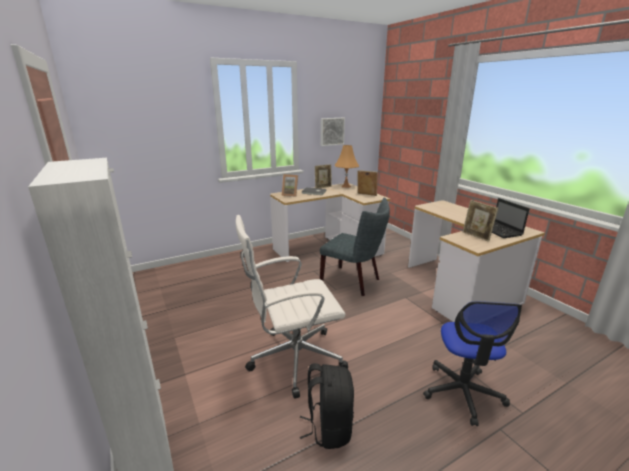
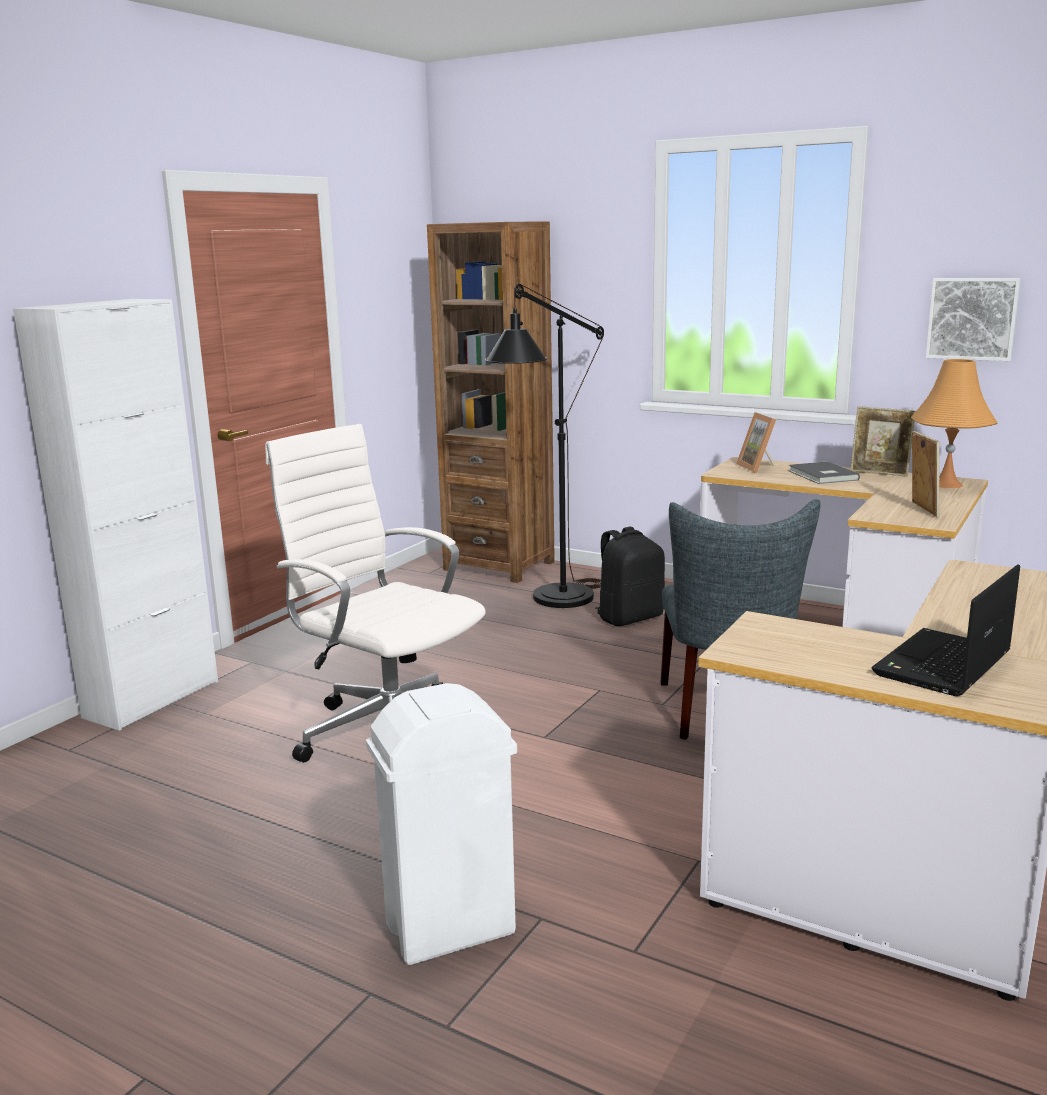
camera: 60 degrees right, 5 degrees down
(162, 274) = (499, 566): none -> brown bookcase
(222, 277) = (552, 602): none -> black floor lamp
(329, 427) = (255, 805): black backpack -> black backpack (629, 618)
(463, 392) = (449, 929): office chair -> white trash can
(476, 236) = (824, 644): picture frame -> none

